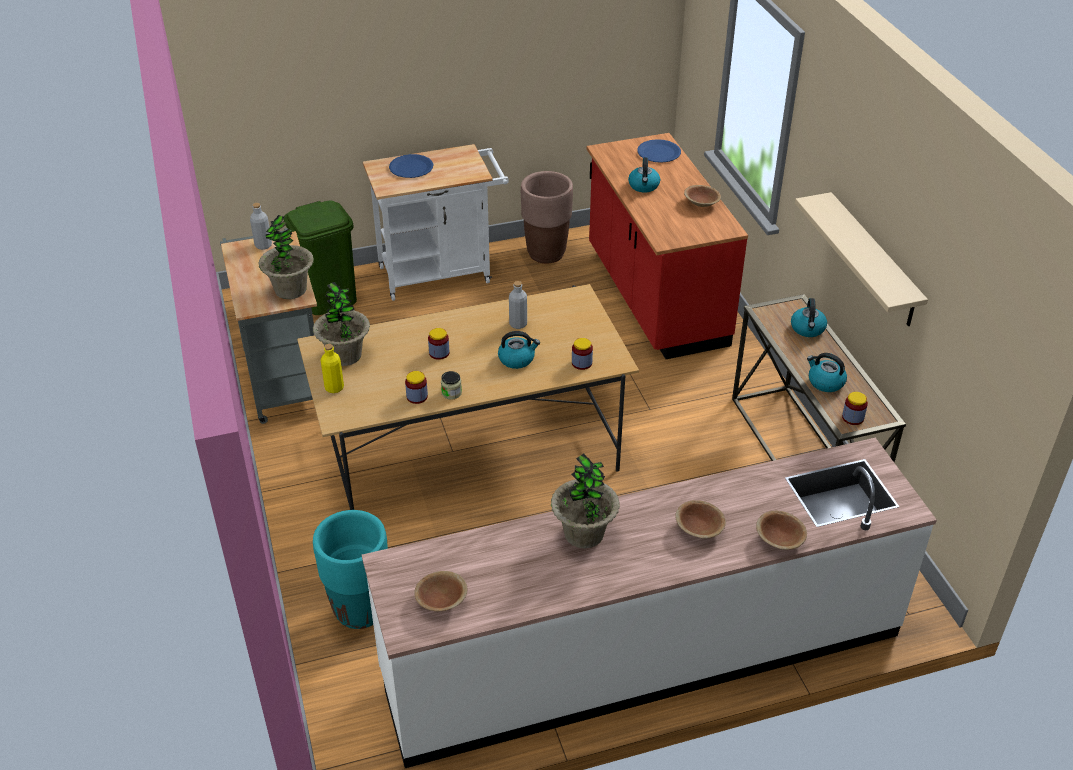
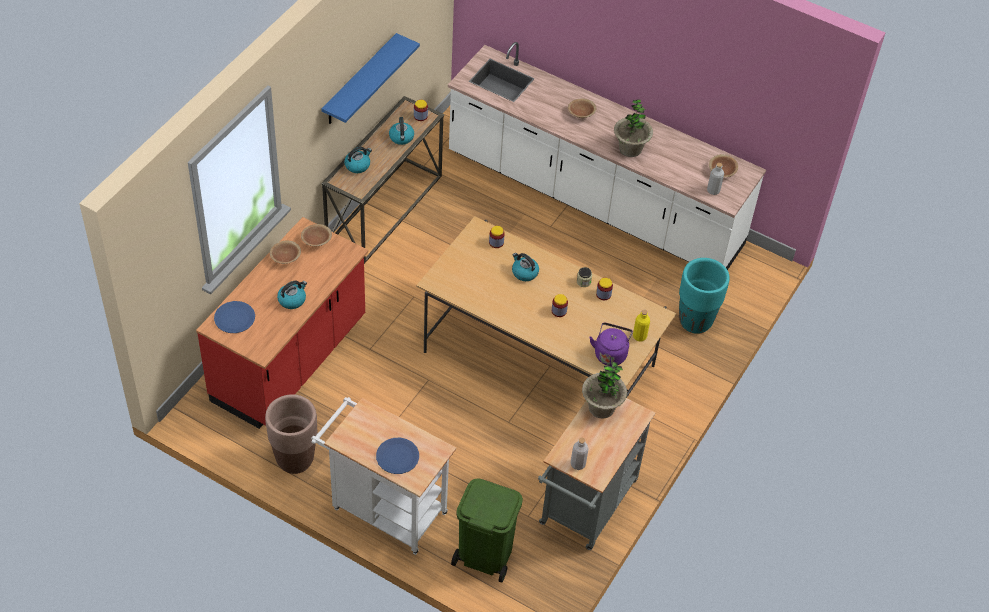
camera: 135 degrees left, 10 degrees up
(345, 355) = (610, 353): potted plant -> purple kettle
(518, 324) = (493, 293): grey bottle -> grey bottle (713, 190)
(779, 539) = (556, 86): brown bowl -> brown bowl (316, 241)
(873, 261) = (360, 80): beige shelf -> blue shelf

